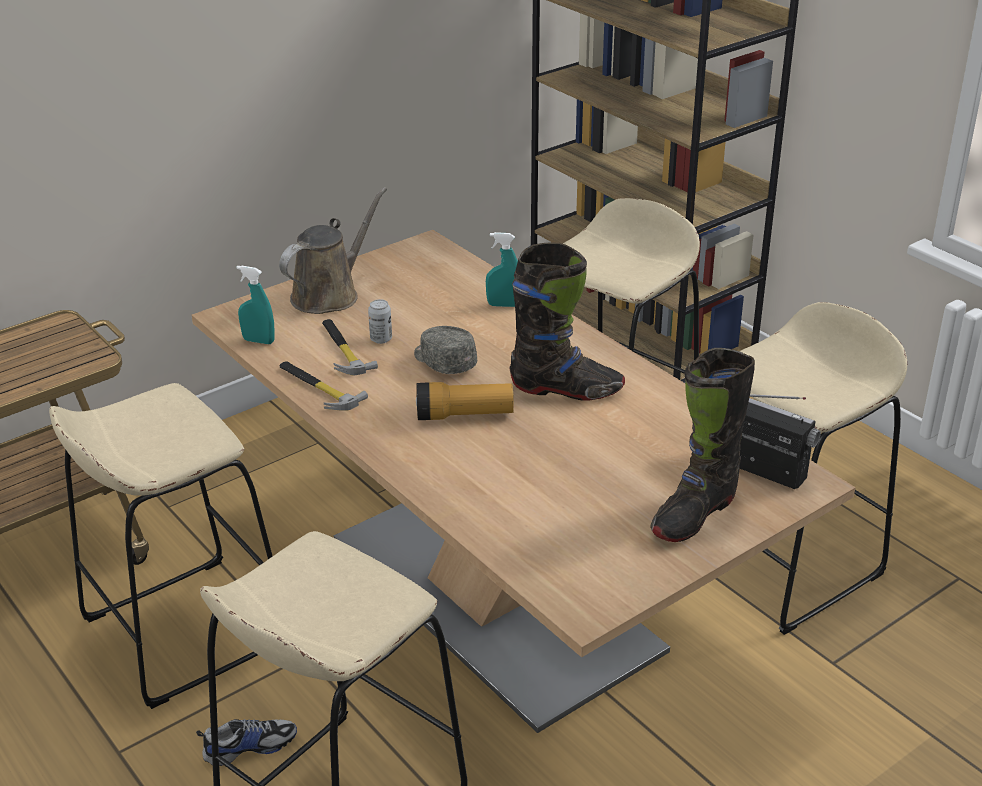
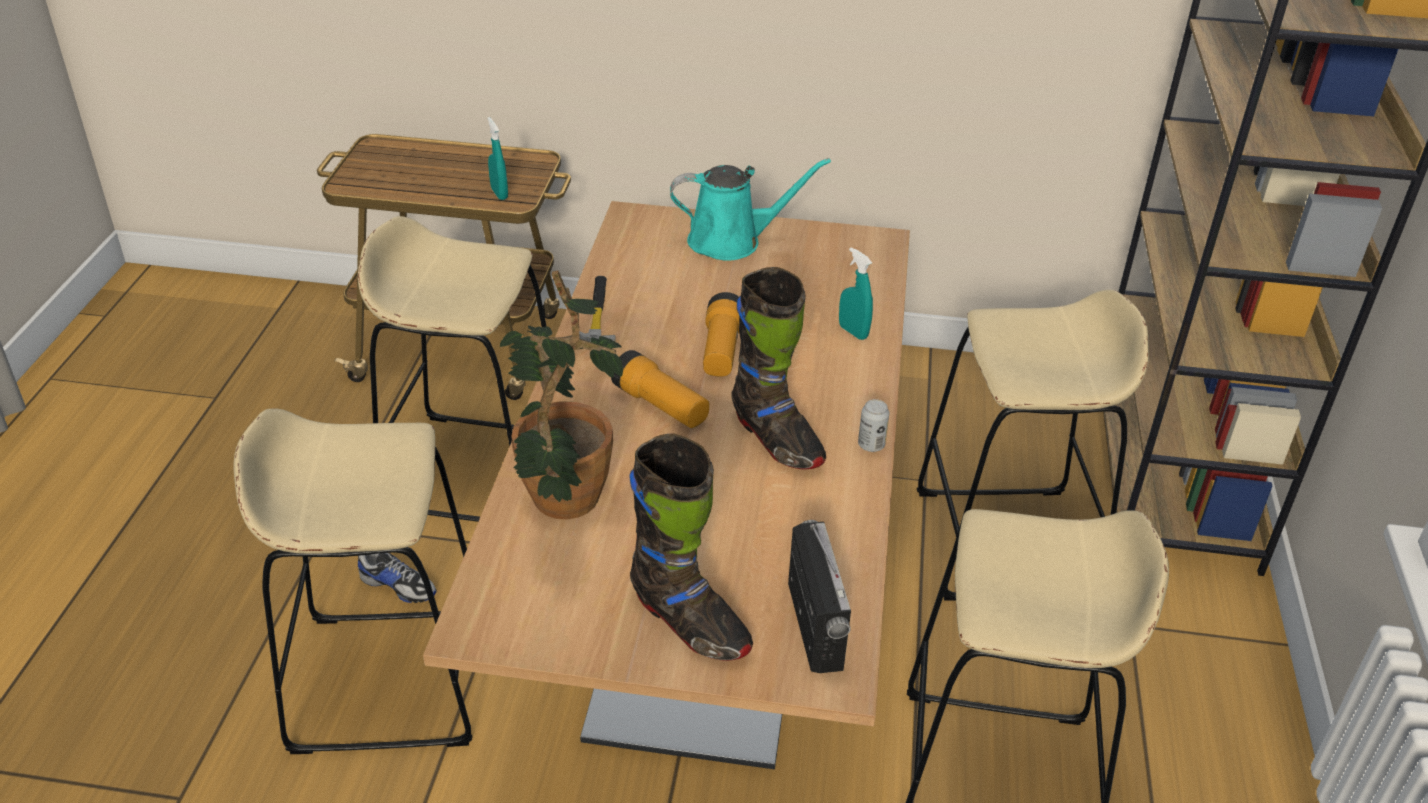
camera: 45 degrees right, 5 degrees up
(258, 341) = (620, 249): turquoise spray bottle -> turquoise spray bottle (499, 193)
(330, 294) = (732, 241): brown watering can -> turquoise watering can
(342, 349) = (665, 292): hammer -> none
(381, 339) = (707, 302): can -> can (871, 445)
(443, 361) = (721, 350): grey cap -> flashlight
(512, 511) = (560, 509): none -> potted plant
(694, 514) = (689, 623): black boot -> black boot turned 135 degrees counterclockwise

